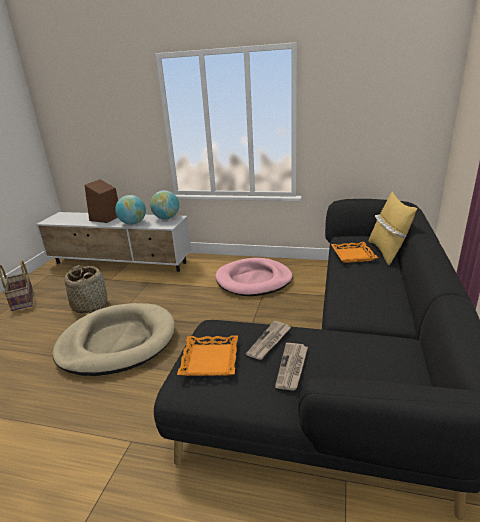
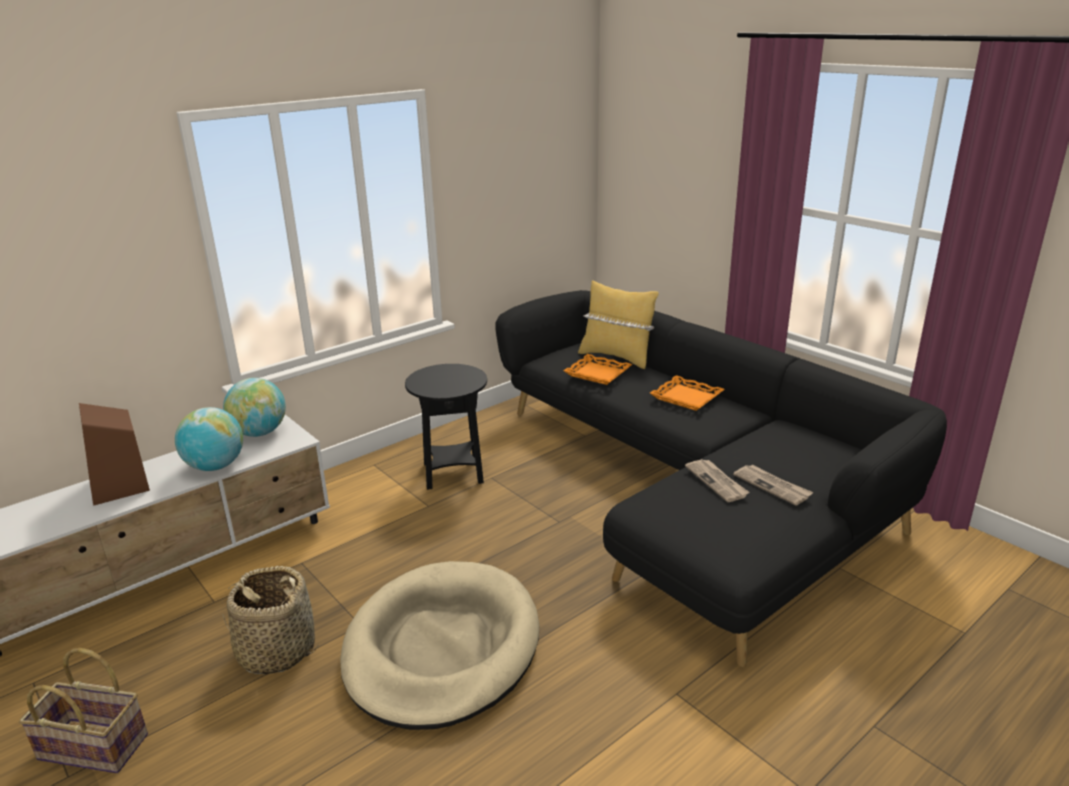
camera: 55 degrees left, 0 degrees up
(210, 360) = (713, 526): orange tray -> orange tray (687, 397)
(254, 280) = (453, 473): pink dog bed -> black side table

